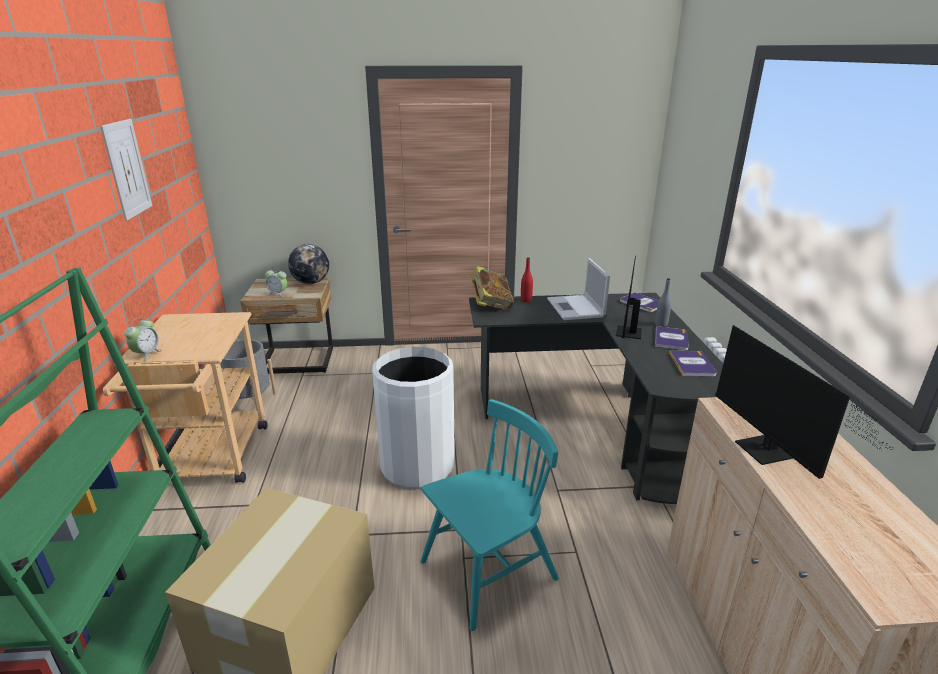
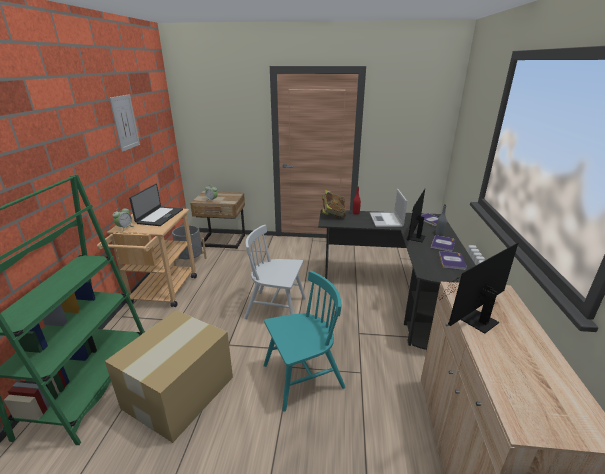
camera: 10 degrees right, 0 degrees up
(202, 329) = (159, 216): none -> laptop
(311, 282) = (232, 195): globe -> none
(417, 466) = (276, 308): white trash can -> white chair
(767, 454) = (475, 322): monitor -> monitor turned 60 degrees clockwise

